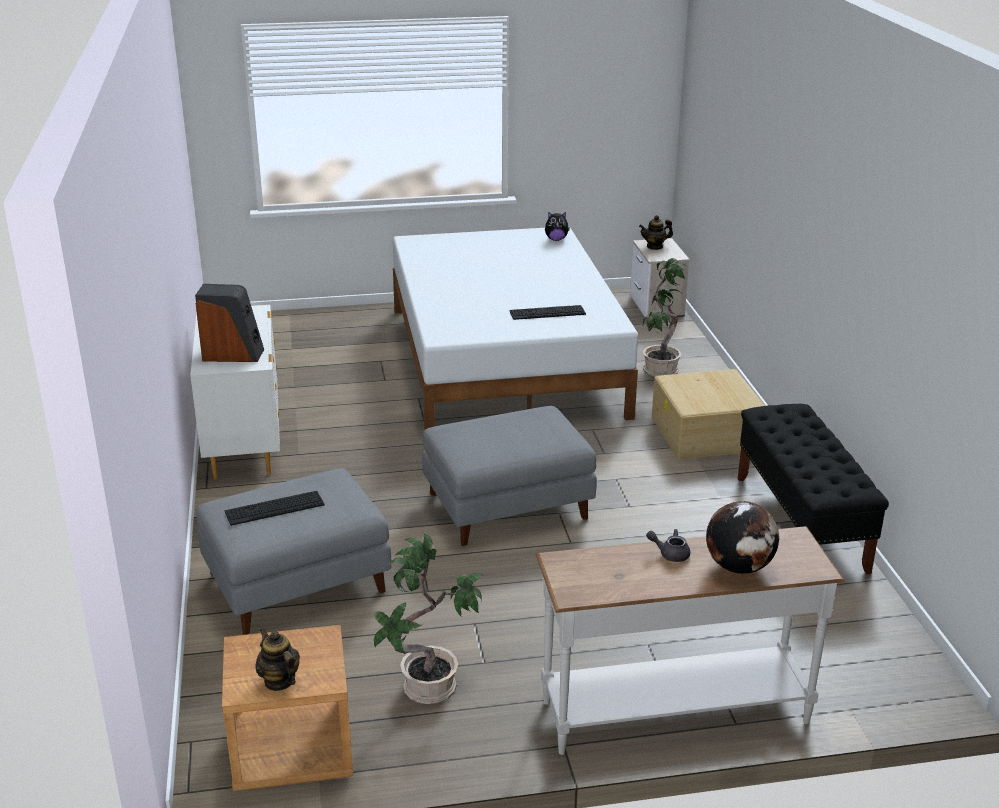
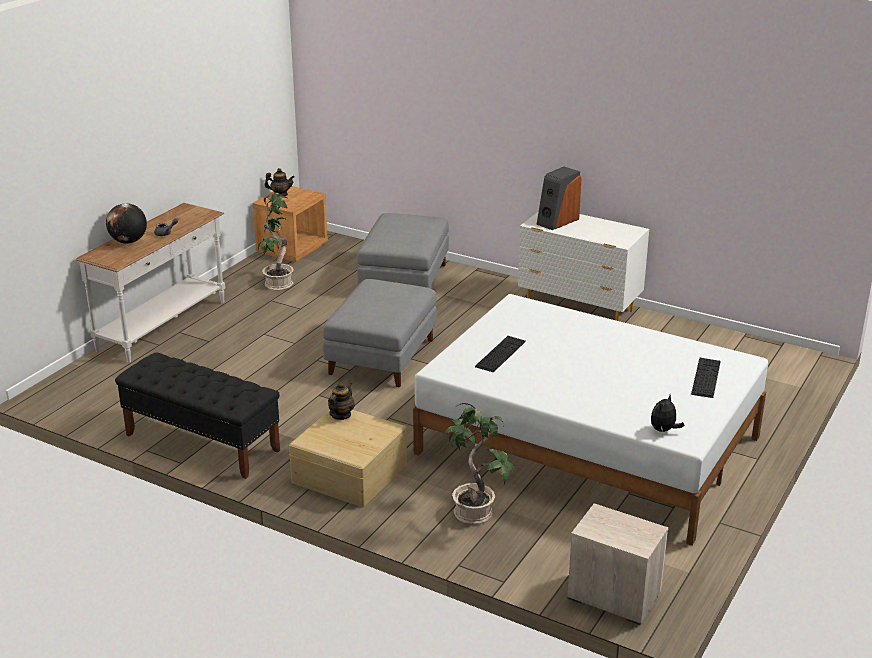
camera: 130 degrees right, 0 degrees up
(274, 508) = (406, 225): keyboard -> keyboard (706, 377)
(654, 246) = (632, 530): teapot -> teapot (341, 415)

